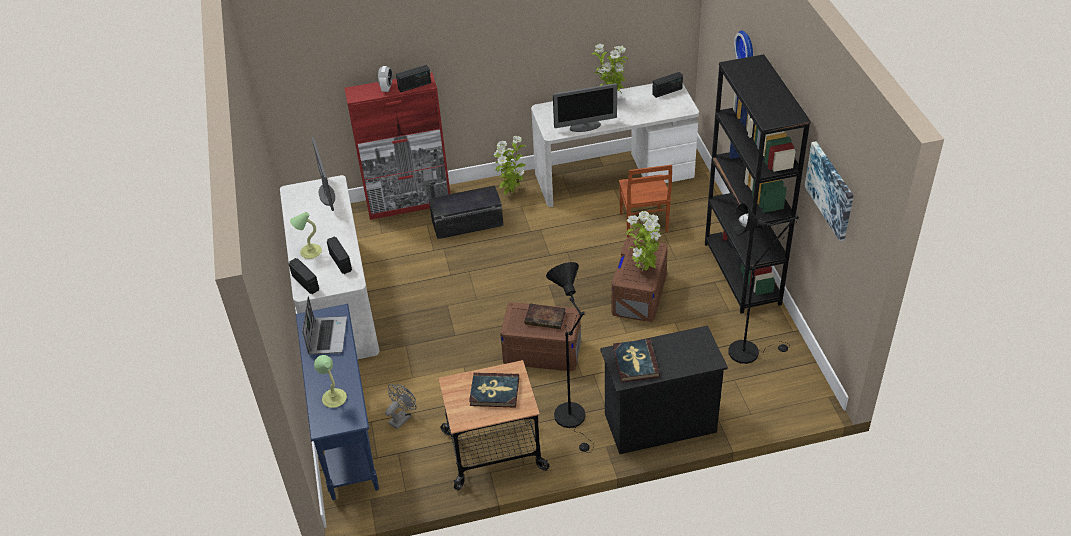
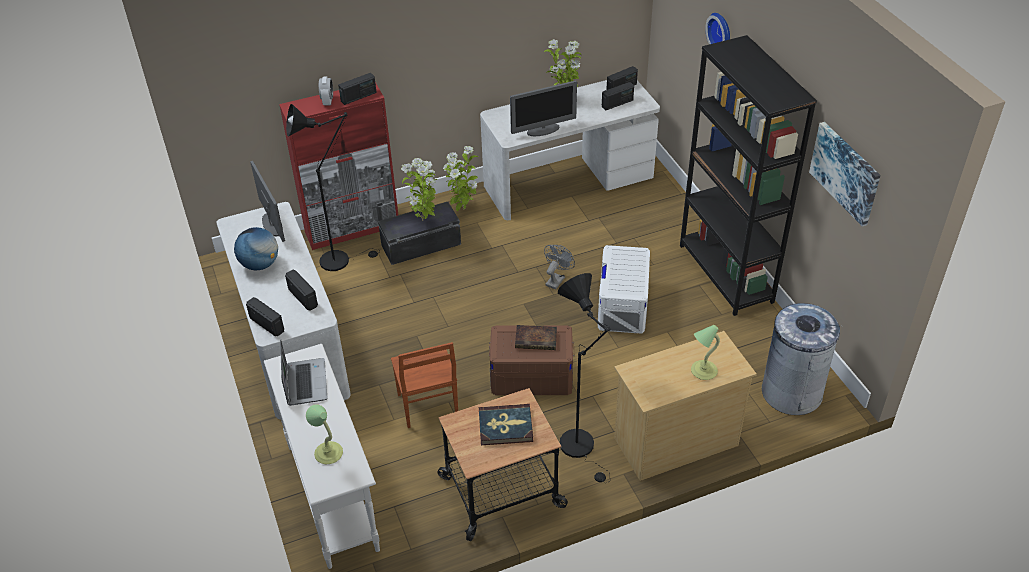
camera: 10 degrees left, 0 degrees up
(309, 229) = (260, 264): none -> globe
(310, 252) = (265, 289): table lamp -> table lamp (702, 371)
(347, 438) = (333, 496): blue console table -> white console table
(402, 417) = (391, 465): grey fan -> grey fan (556, 279)
(635, 362) = (656, 378): book -> none
(639, 294) = (622, 305): brown storage box -> white storage box
(643, 223) = (610, 230): brown chair -> brown chair (427, 406)
(643, 270) = (630, 279): potted plant -> potted plant (423, 220)
(659, 106) = (617, 103): none -> radio
(659, 423) = (675, 441): black dresser -> beige dresser
(749, 350) = (752, 354): black floor lamp -> black floor lamp (340, 259)
(778, 389) = (791, 392): none -> grey trash can

